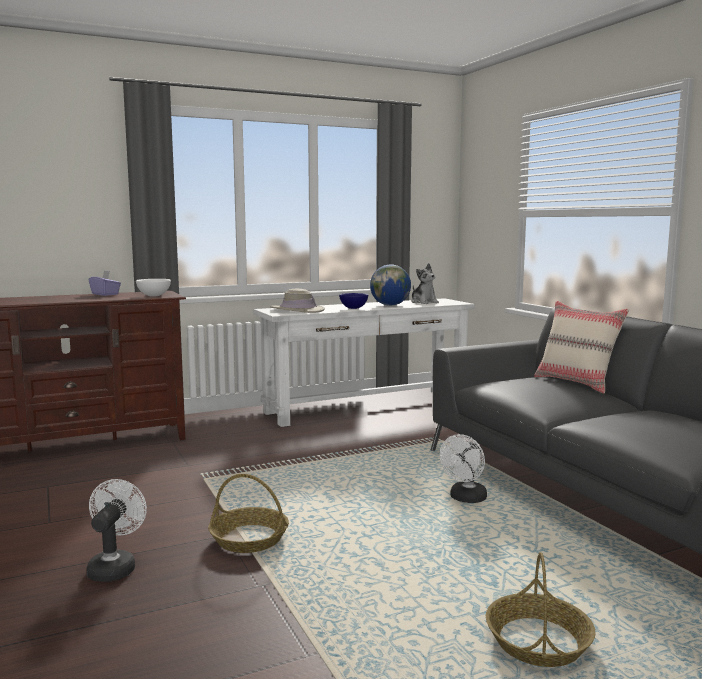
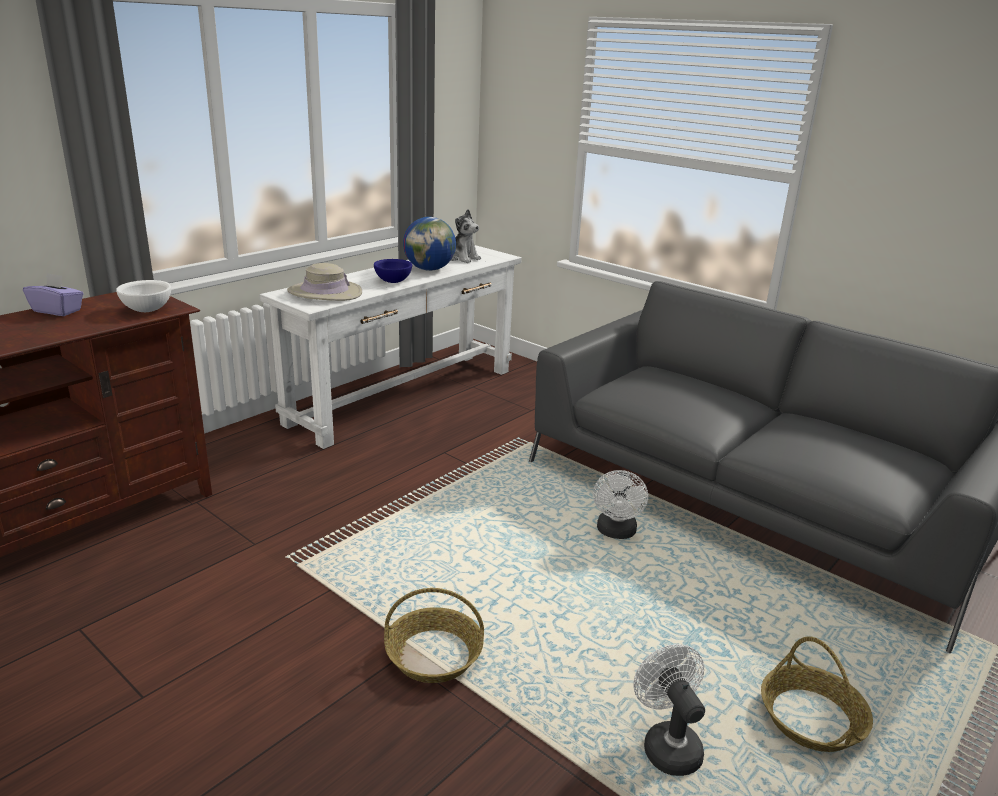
camera: 25 degrees left, 15 degrees up
(114, 567) = (304, 751): white fan -> white fan (667, 744)
(576, 383) = (698, 379): beige pillow -> none

